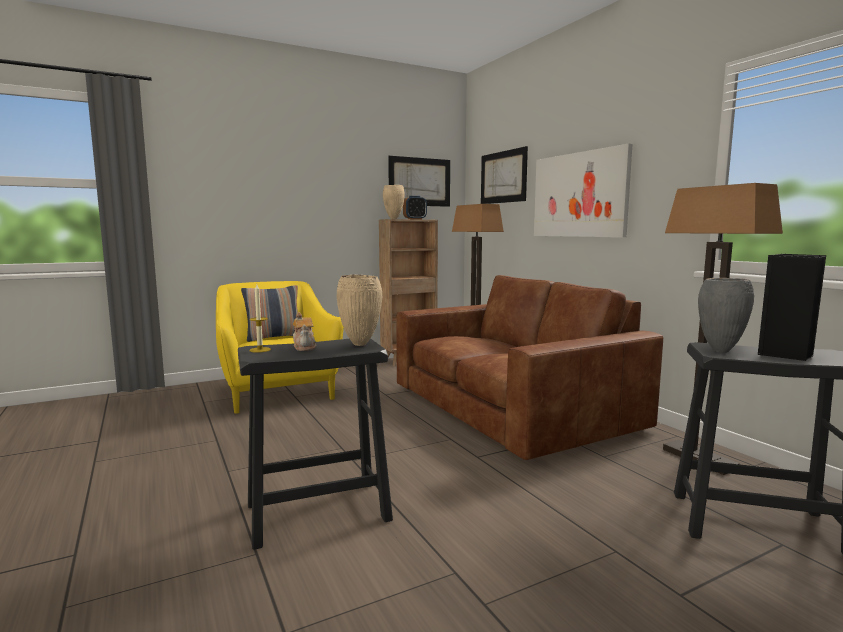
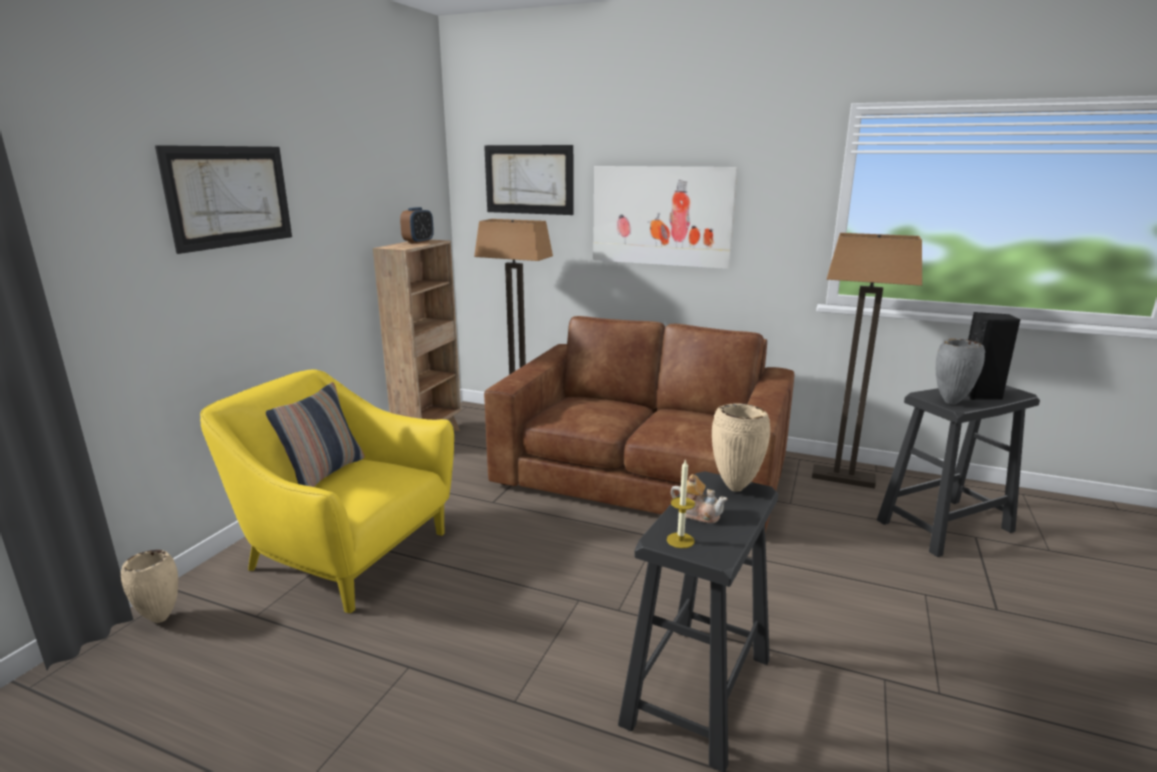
camera: 40 degrees left, 10 degrees up
(393, 219) = (400, 247): beige vase -> beige vase (160, 620)
(419, 182) = (406, 183): picture -> picture (230, 196)

